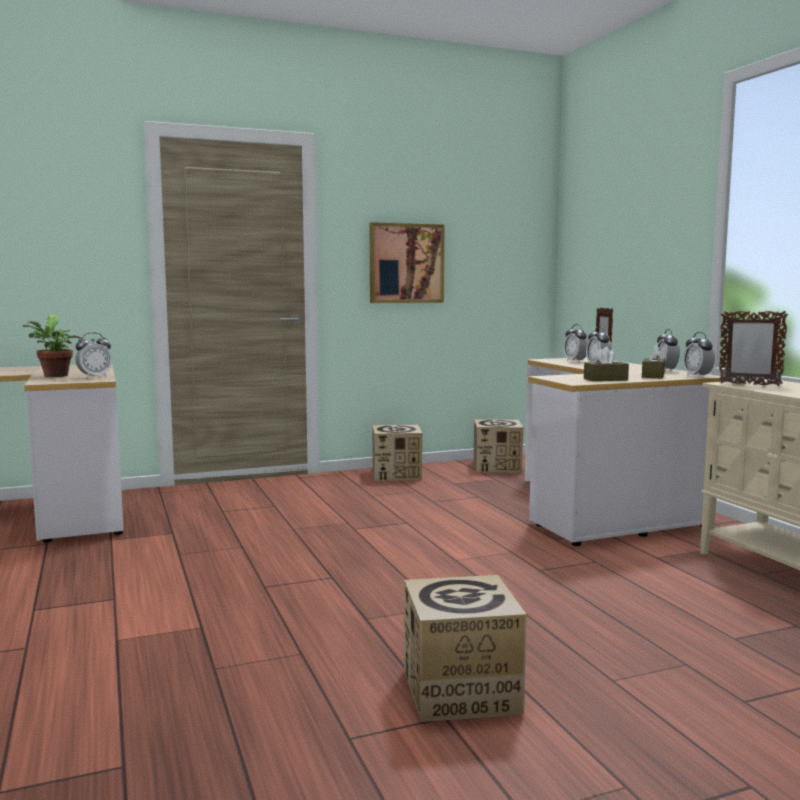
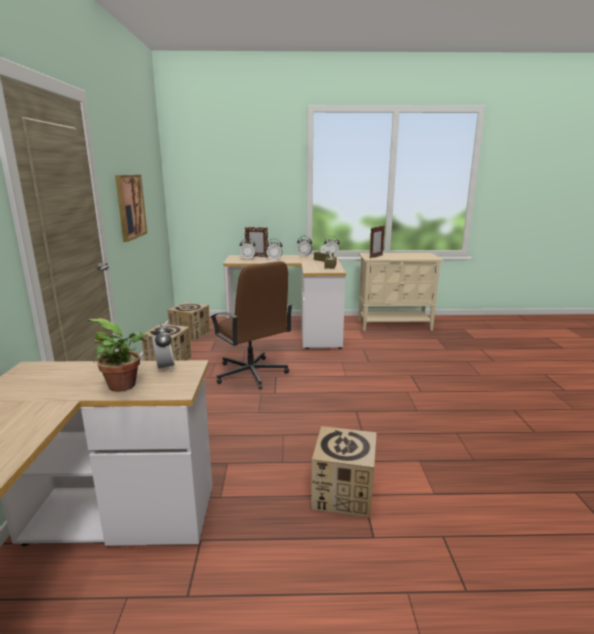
camera: 70 degrees left, 10 degrees up
(401, 510) = (251, 374): none -> brown office chair
(460, 691) = (492, 402): cardboard box -> cardboard box (343, 493)

